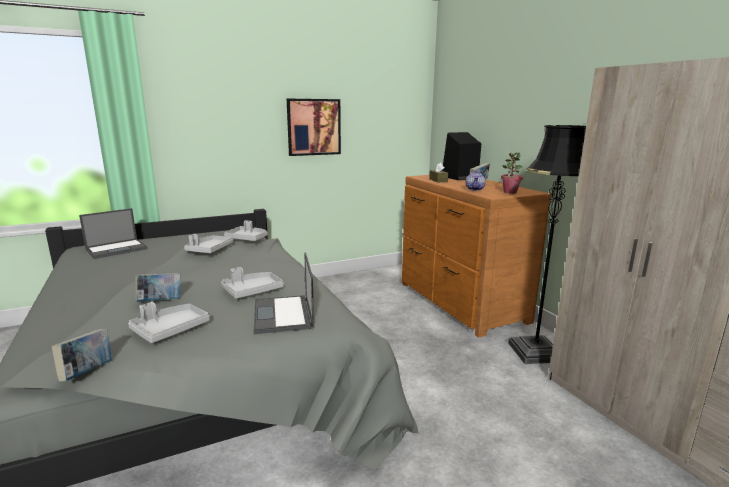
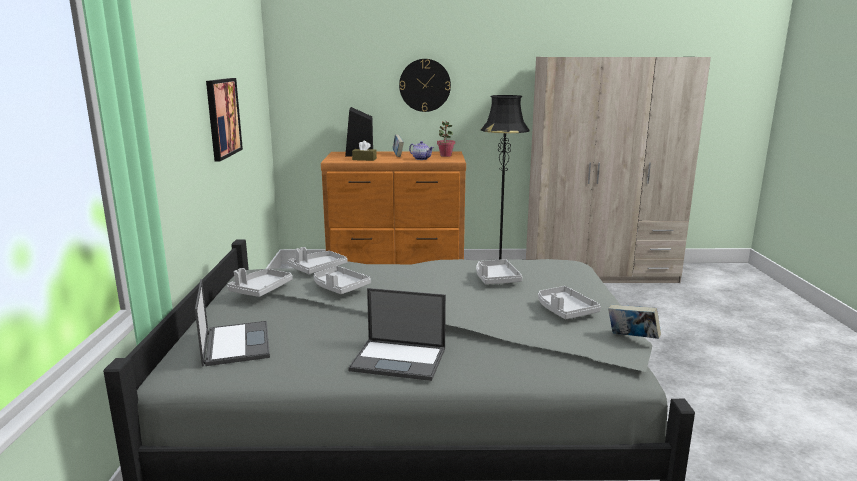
camera: 65 degrees left, 0 degrees up
(160, 302) = (495, 313): book -> none
(199, 235) = (261, 290): none -> grey tray
(283, 315) = (555, 274): laptop -> laptop (400, 359)
(529, 113) = (425, 85): none -> wall clock

